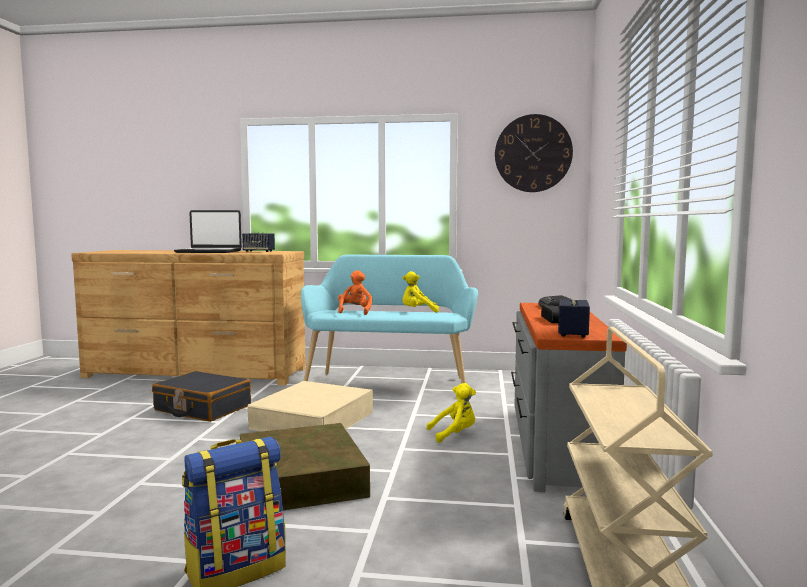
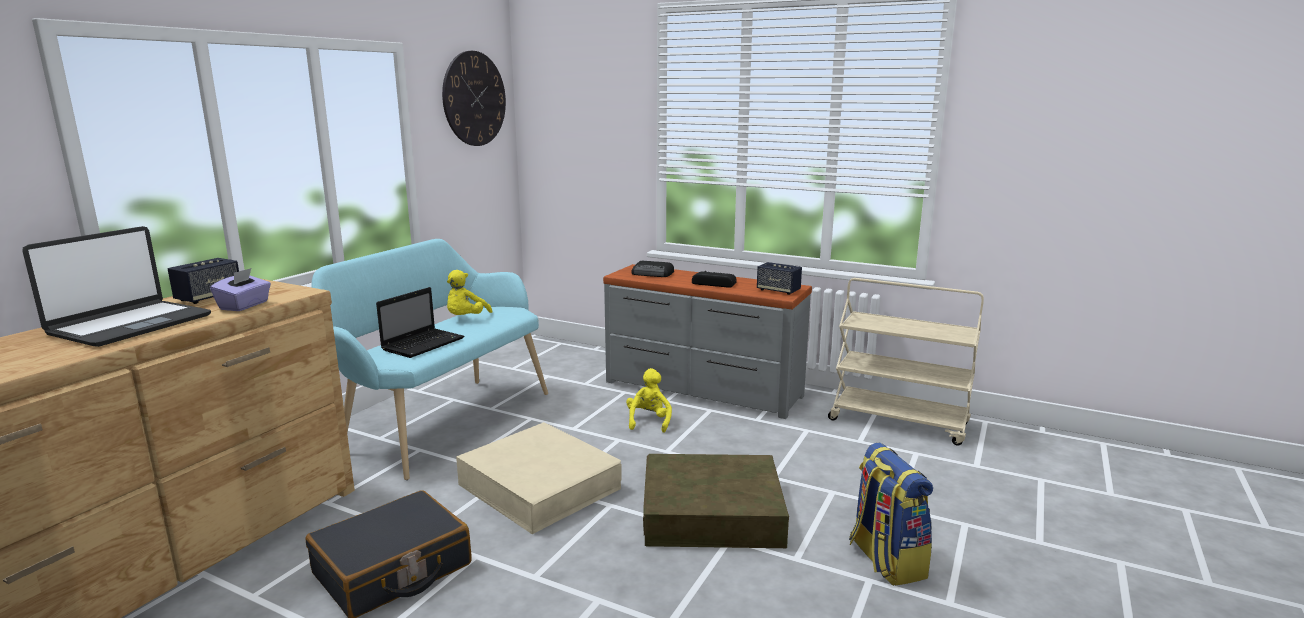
camera: 70 degrees left, 10 degrees up
(245, 253) = (244, 306): none -> purple tissue box
(355, 312) = (424, 344): orange plush toy -> laptop

